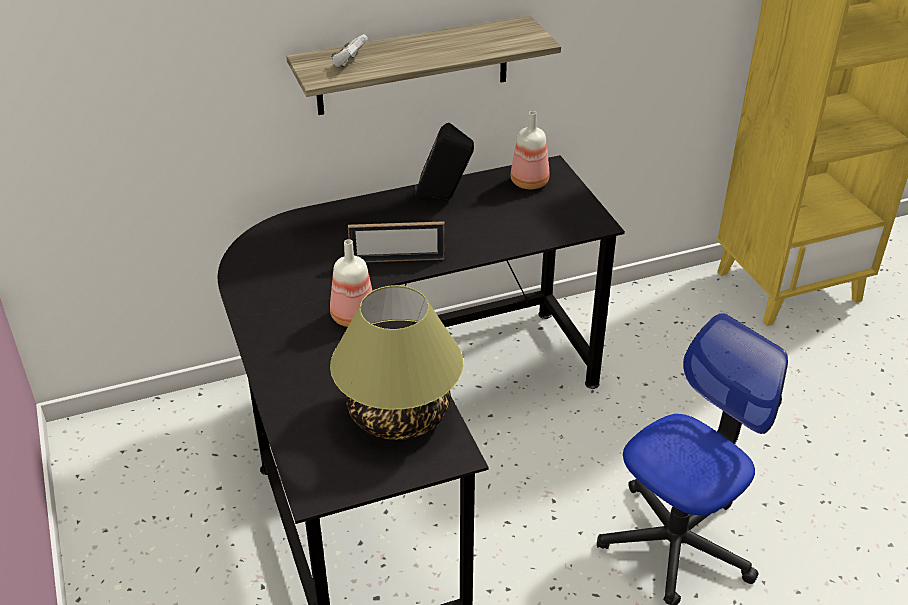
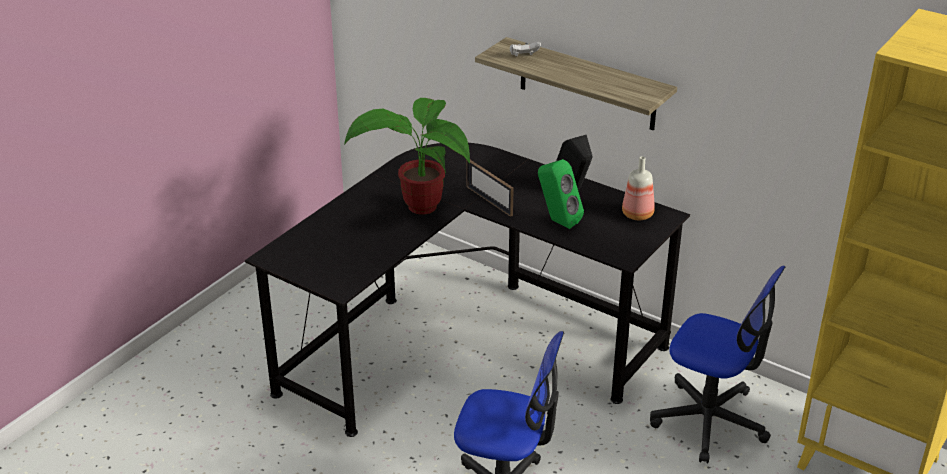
camera: 55 degrees right, 5 degrees down
(352, 317) = (417, 209): bottle -> potted plant
(398, 414) = (353, 257): table lamp -> none
(488, 234) = (557, 221): none -> green speaker
(669, 342) = (709, 420): none -> office chair

